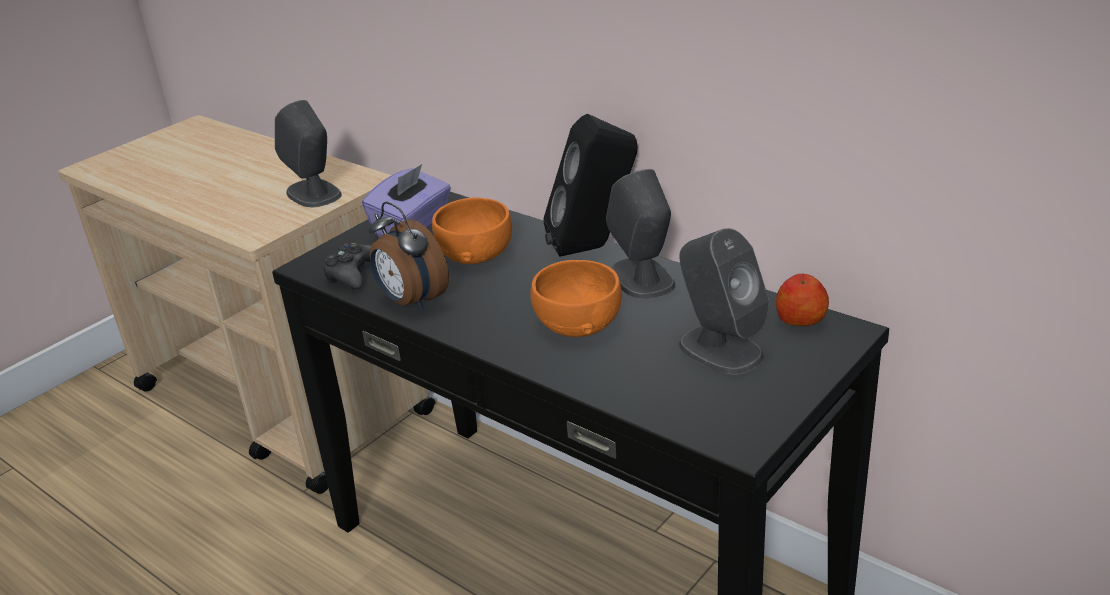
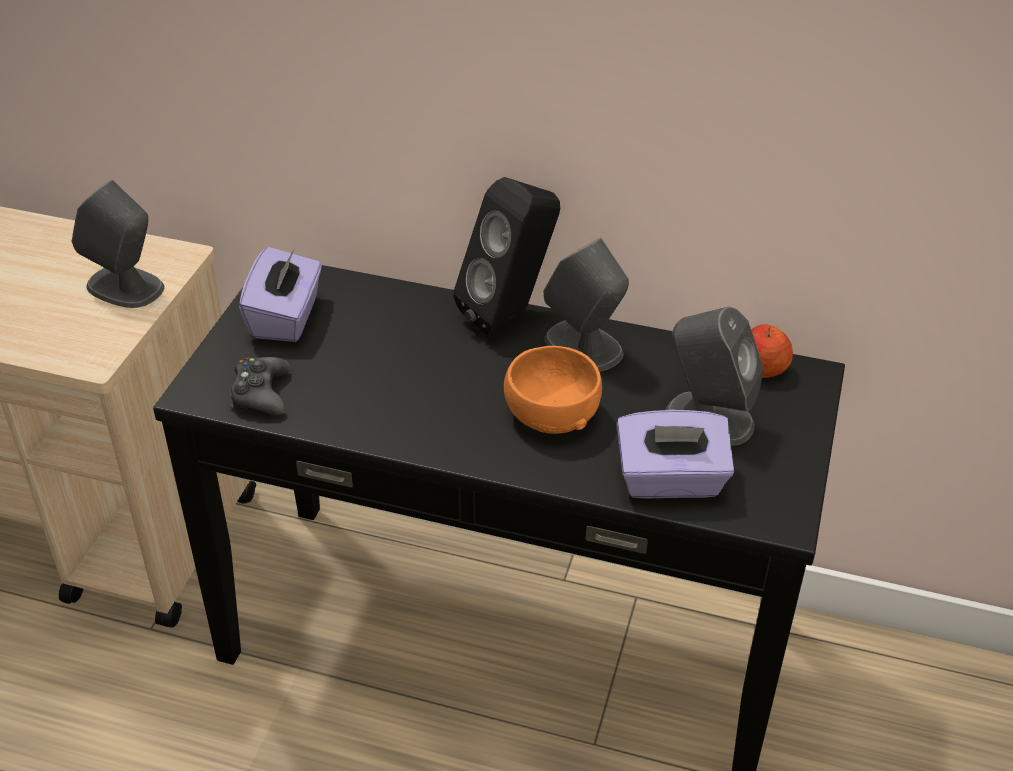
camera: 25 degrees left, 10 degrees up
(411, 302) = (353, 420): alarm clock -> none
(475, 253) = (384, 343): orange bowl -> none
(650, 391) = (670, 481): none -> purple tissue box

